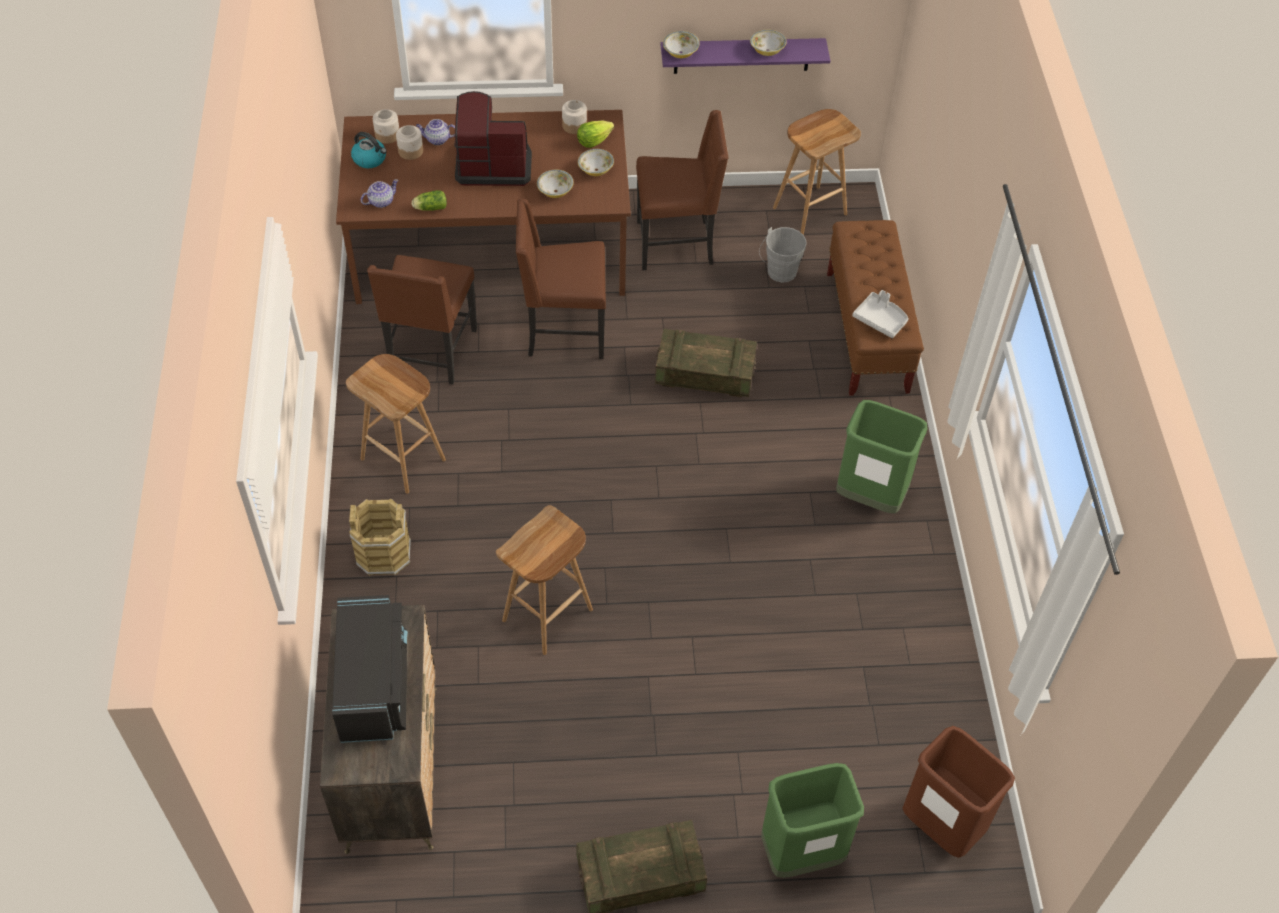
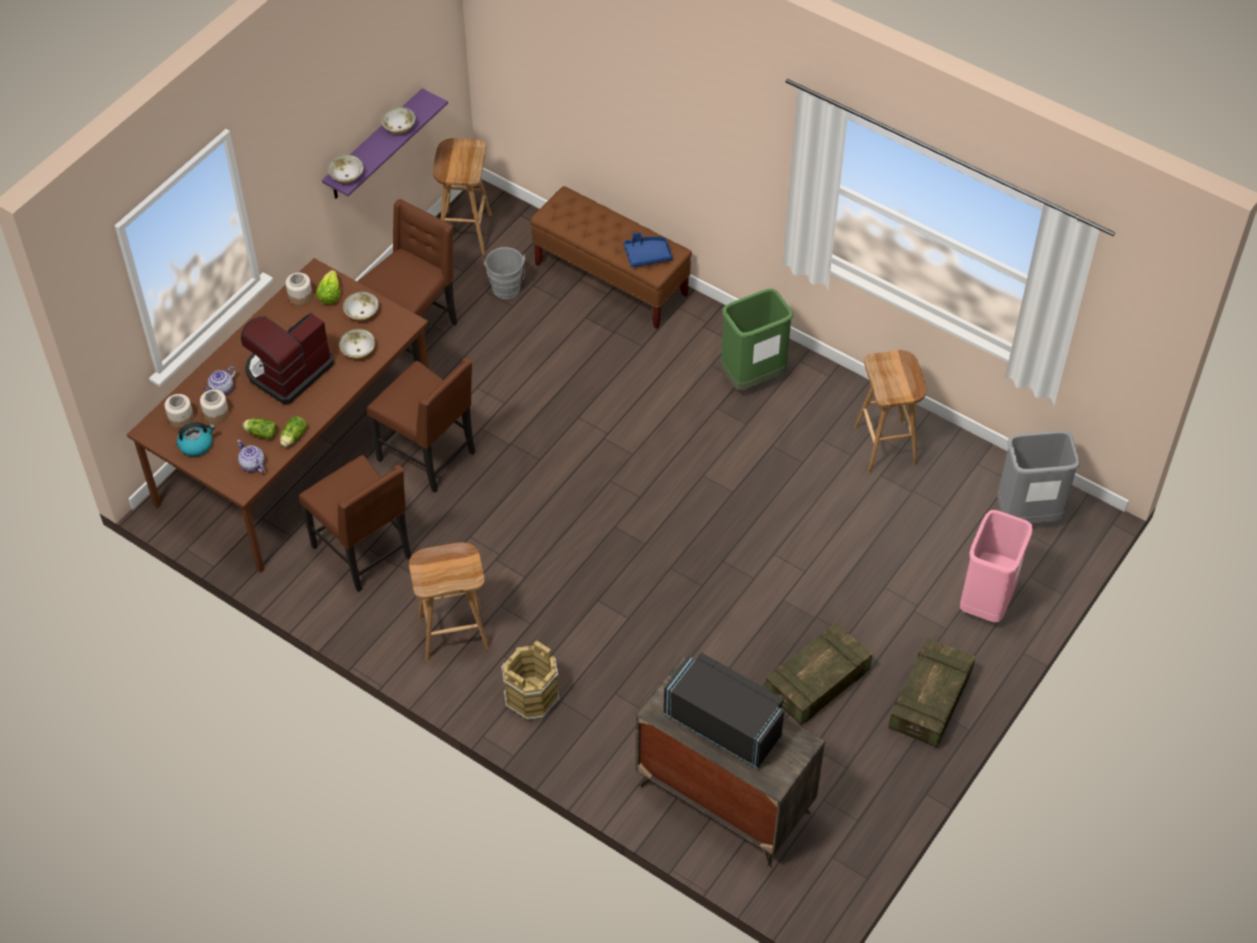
camera: 50 degrees left, 0 degrees up
(381, 201) = (252, 464): teapot -> teapot turned 45 degrees counterclockwise
(416, 187) = (260, 433): none -> lettuce
(547, 616) = (680, 628): brown stool -> brown stool (886, 446)
(563, 332) = (429, 456): brown chair -> brown chair turned 90 degrees counterclockwise
(705, 374) = (555, 397): crate -> crate (816, 683)
(801, 853) = (986, 602): green trash can -> pink trash can
(880, 319) = (647, 255): grey tray -> blue tray
(941, 825) = (1027, 515): brown trash can -> grey trash can

